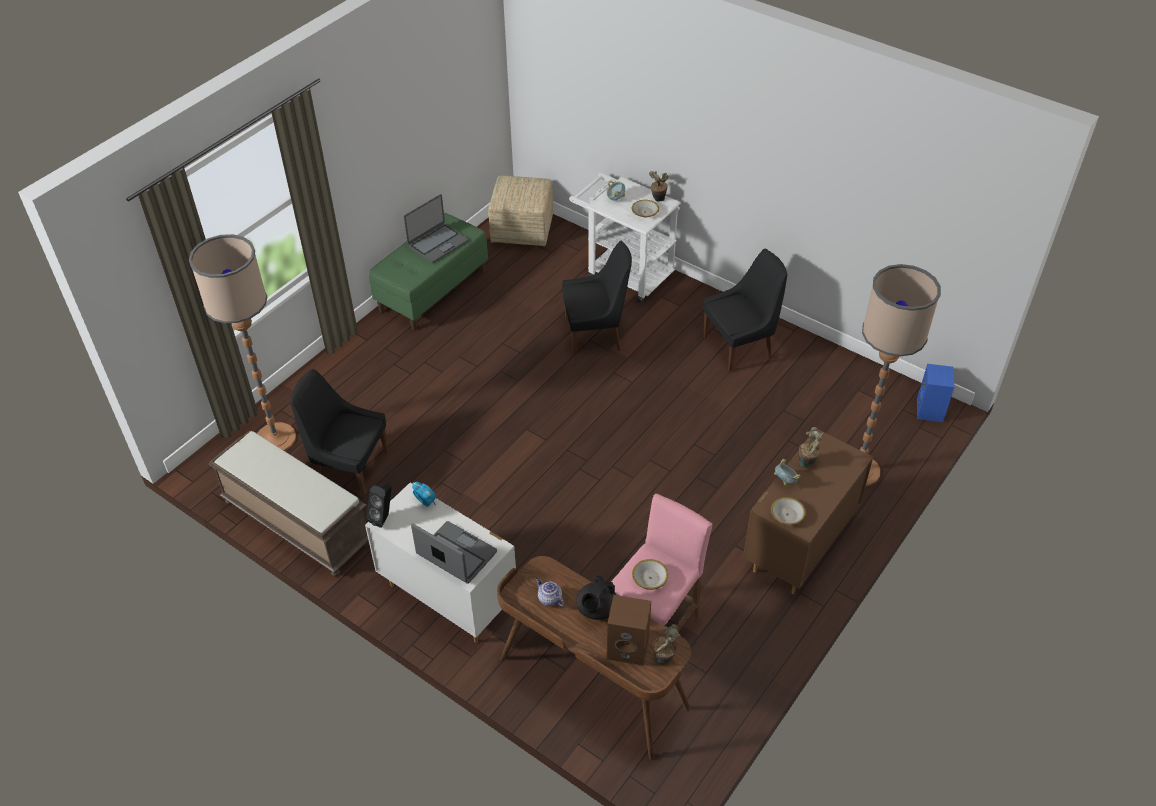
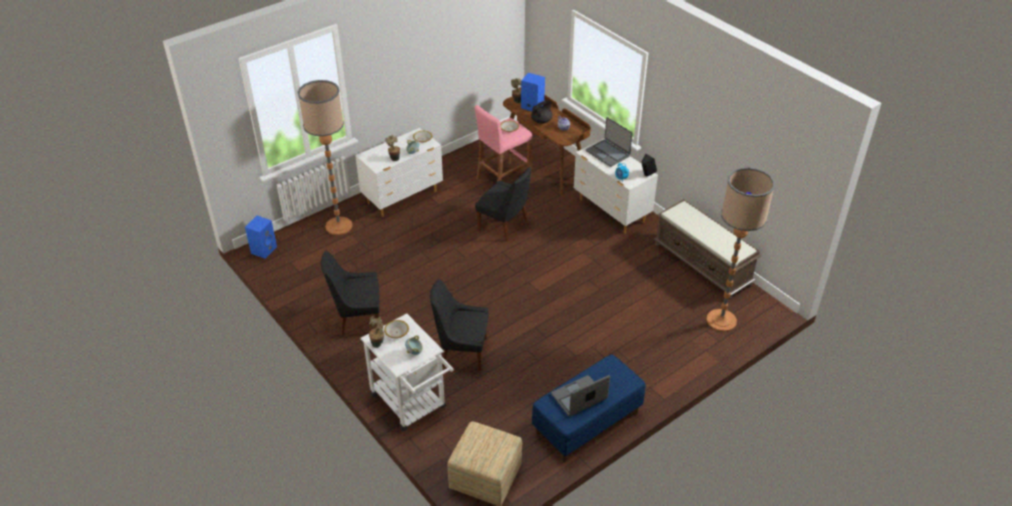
camera: 165 degrees left, 5 degrees down
(349, 467) = (667, 291): black chair -> black chair (504, 226)
(432, 291) = (587, 424): green bench -> blue bench
(629, 647) = (531, 106): brown speaker -> blue speaker
(798, 546) = (403, 197): brown dresser -> white dresser

